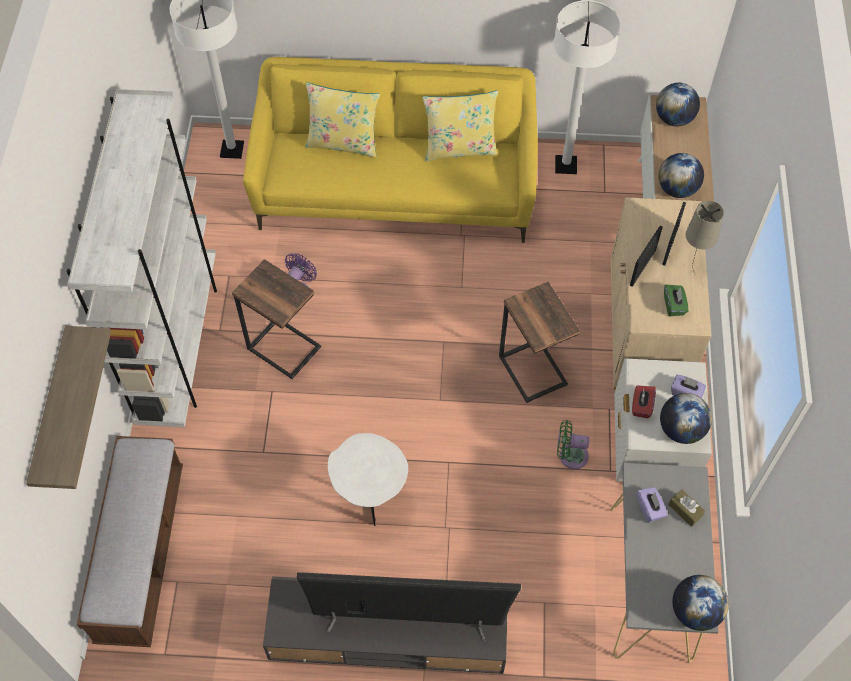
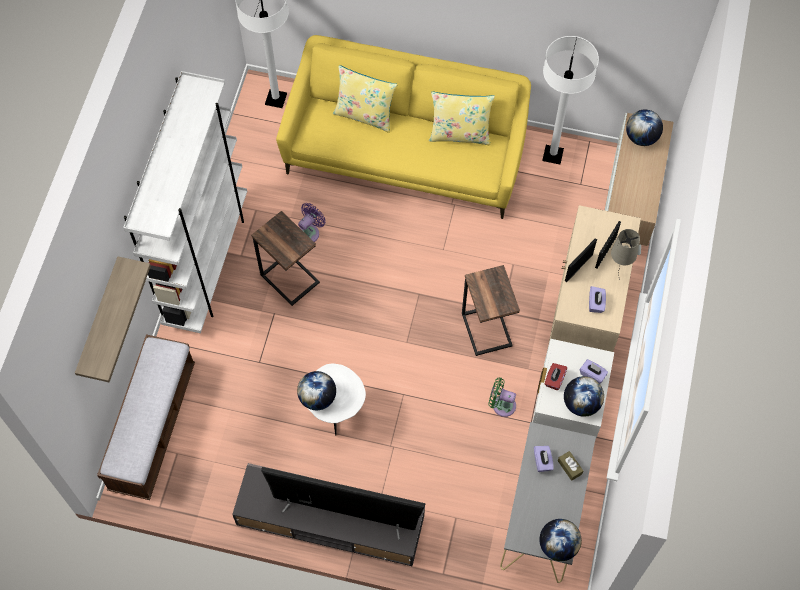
camera: 10 degrees right, 5 degrees up
(674, 305) = (596, 303): green tissue box -> purple tissue box
(677, 189) = (628, 200): globe -> globe (317, 397)

